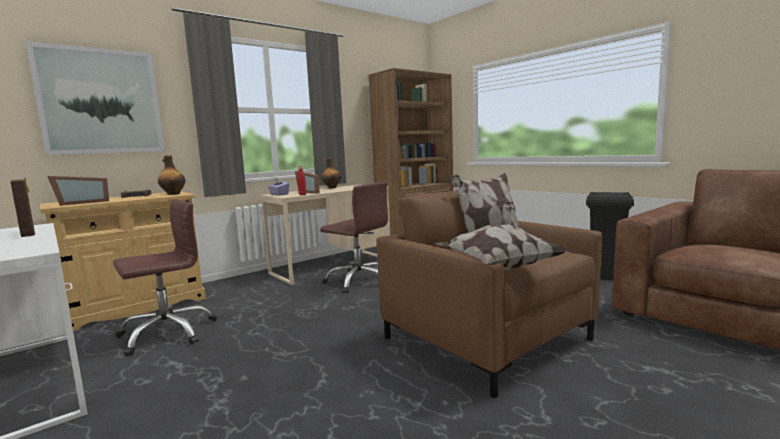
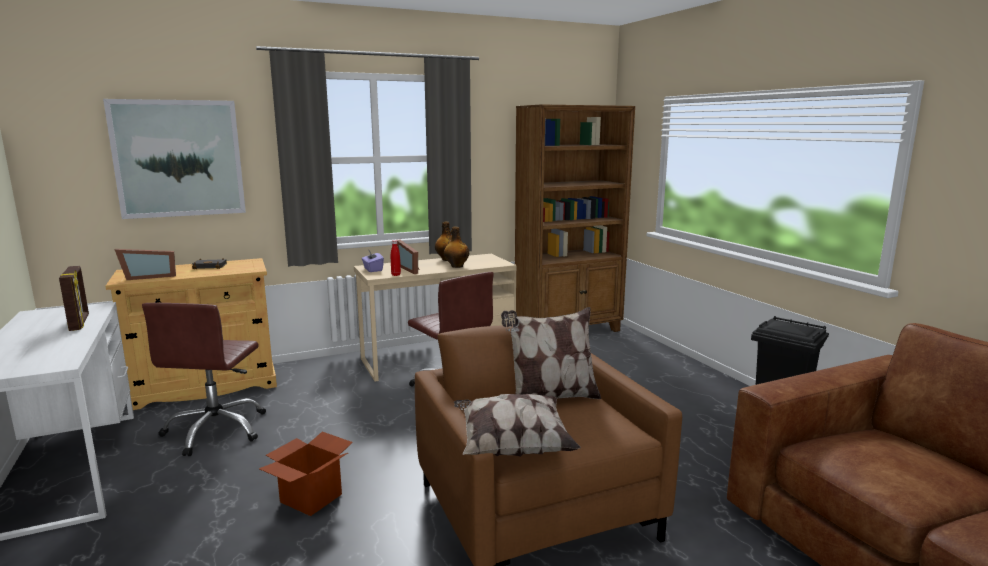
camera: 15 degrees right, 5 degrees up
(167, 333) = (216, 430): brown office chair -> brown office chair turned 120 degrees clockwise
(173, 194) = (246, 267): bottle -> bottle (456, 266)
(294, 363) = (311, 498): none -> cardboard box

